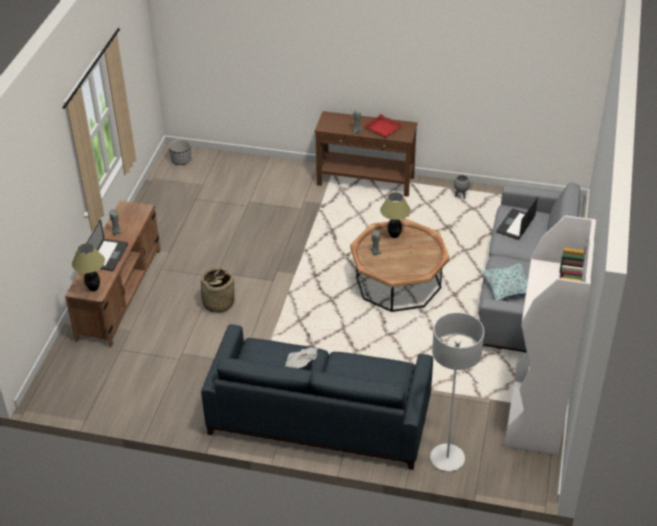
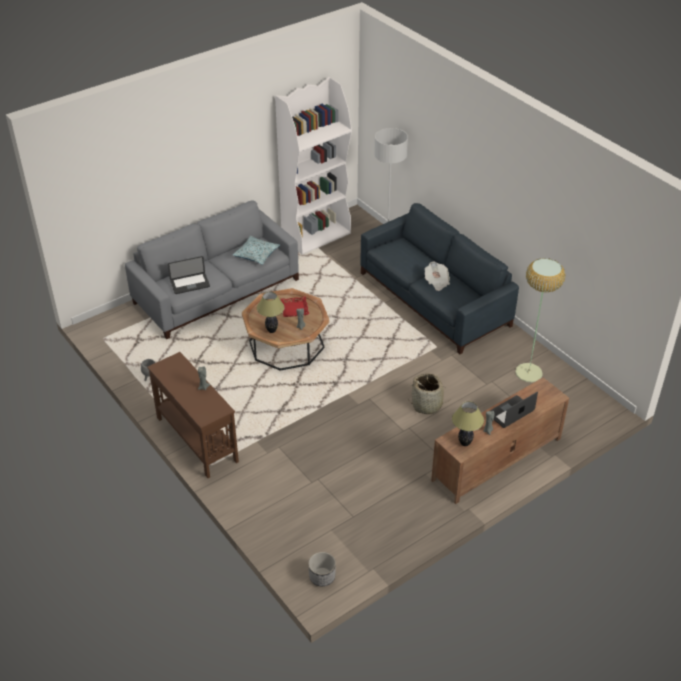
camera: 140 degrees left, 0 degrees up
(93, 288) = (542, 390): table lamp -> table lamp (465, 443)
(149, 389) = (529, 373): none -> floor lamp
(383, 128) = (180, 377): red tray -> red tray (295, 309)

